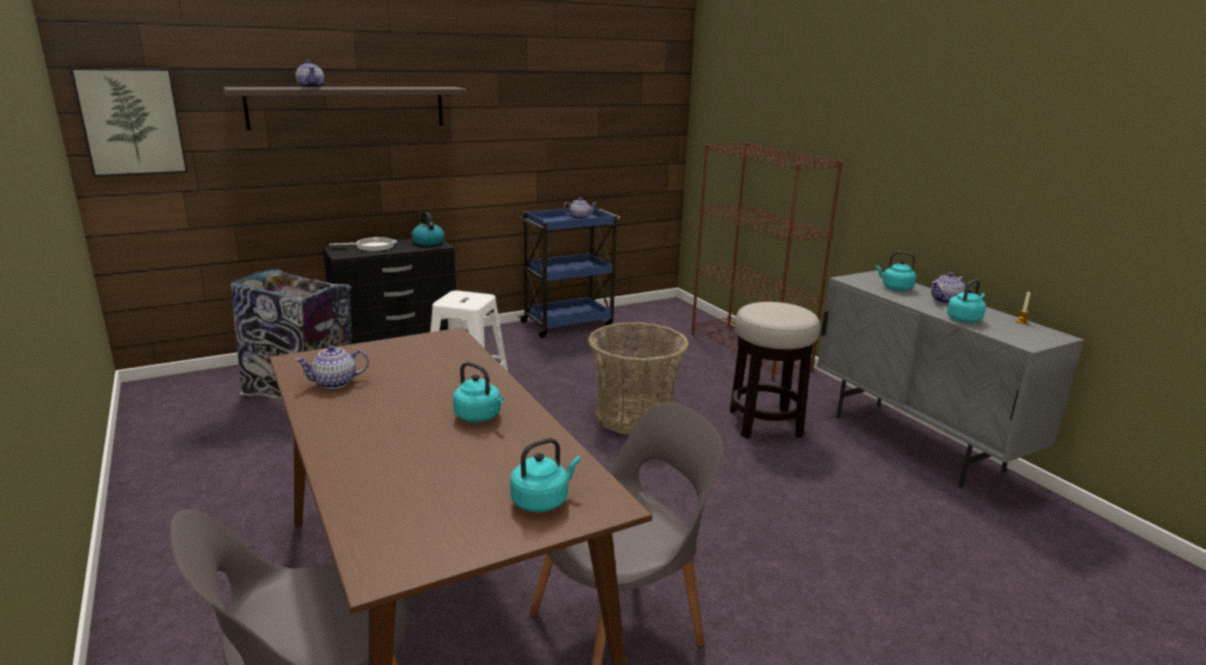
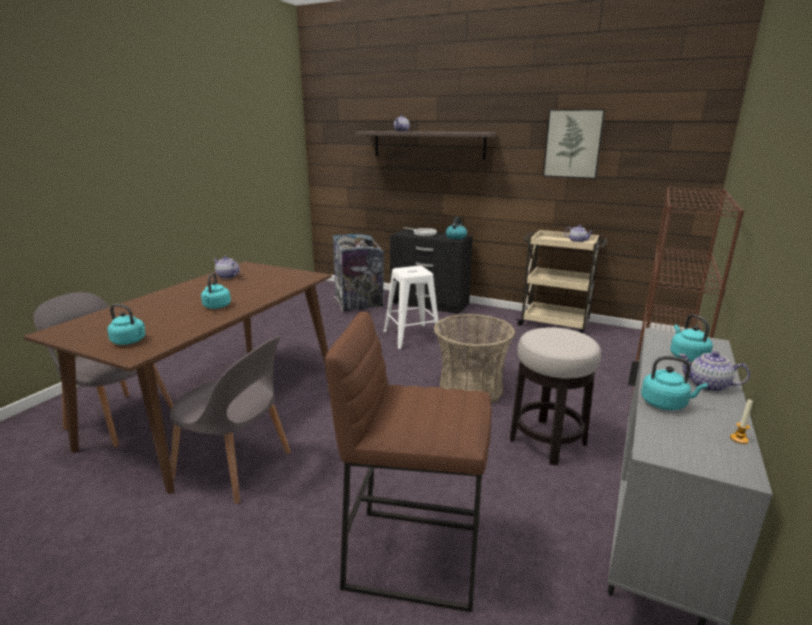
camera: 55 degrees right, 0 degrees up
(132, 122) = (330, 148): picture -> picture (573, 144)
(568, 324) = (555, 324): blue cart -> beige cart
(870, 554) = (414, 555): none -> brown stool

